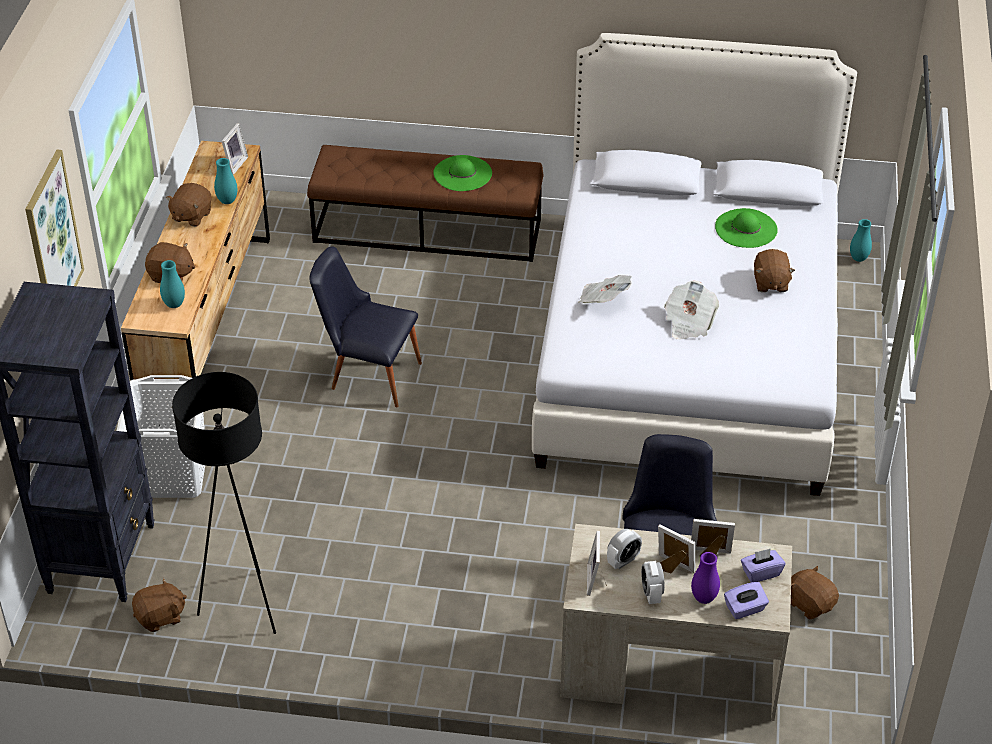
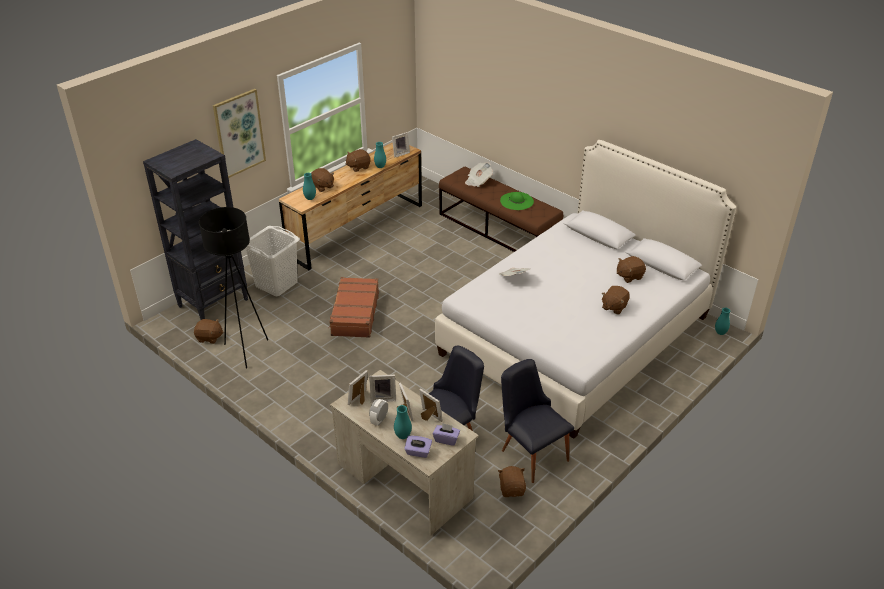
camera: 35 degrees right, 5 degrees down
(351, 466) = (354, 314): none -> brown suitcase
(367, 373) = (404, 278): black chair -> black chair (530, 451)
(623, 561) = (383, 398): alarm clock -> picture frame
(689, 323) = (547, 306): newspaper -> newspaper (478, 181)
(704, 598) = (403, 436): purple vase -> turquoise vase
(746, 228) = (629, 276): green hat -> brown plush toy

